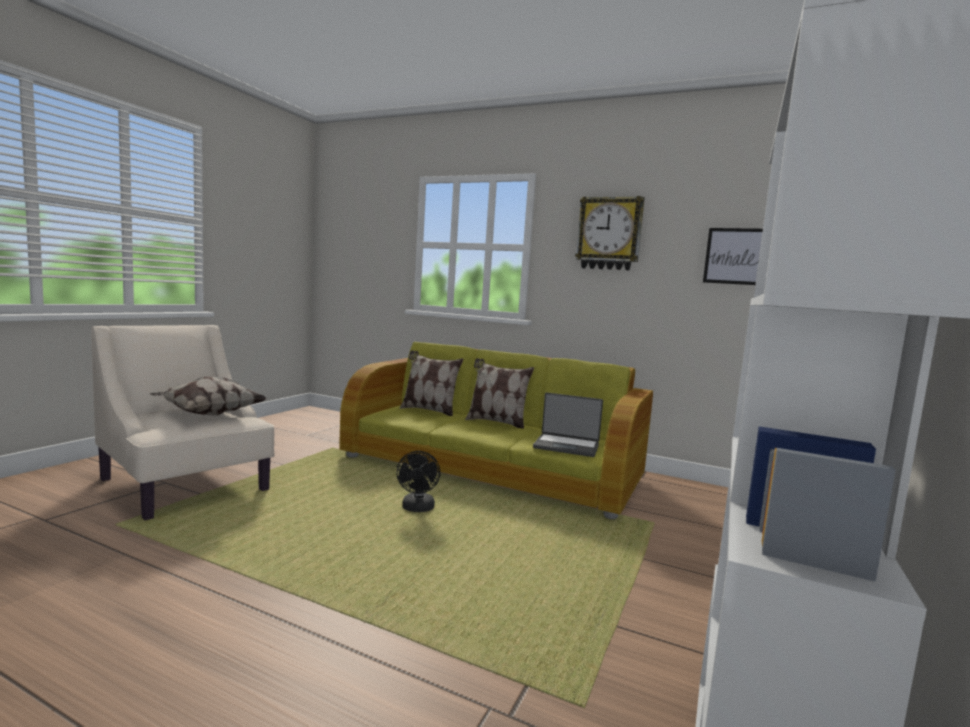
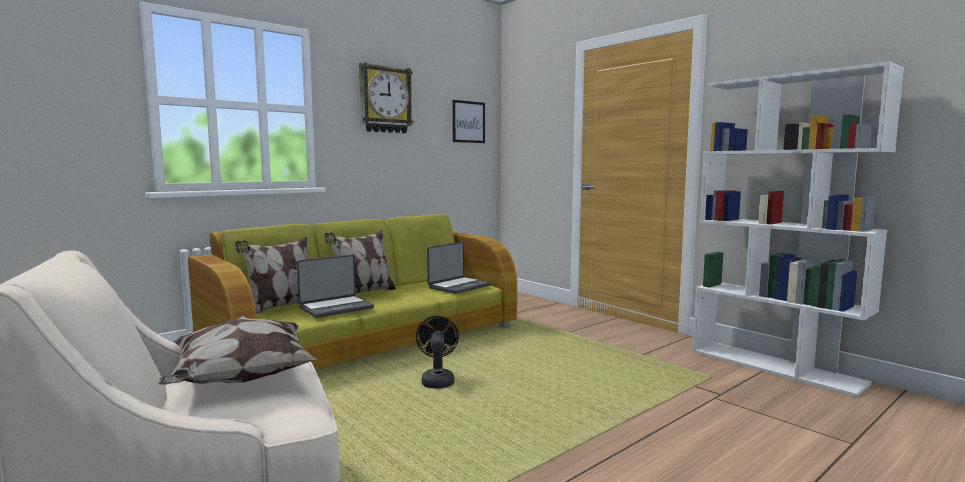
camera: 65 degrees left, 0 degrees up
(417, 509) = (437, 380): black fan -> black fan turned 120 degrees counterclockwise
(436, 421) = (336, 308): none -> laptop

